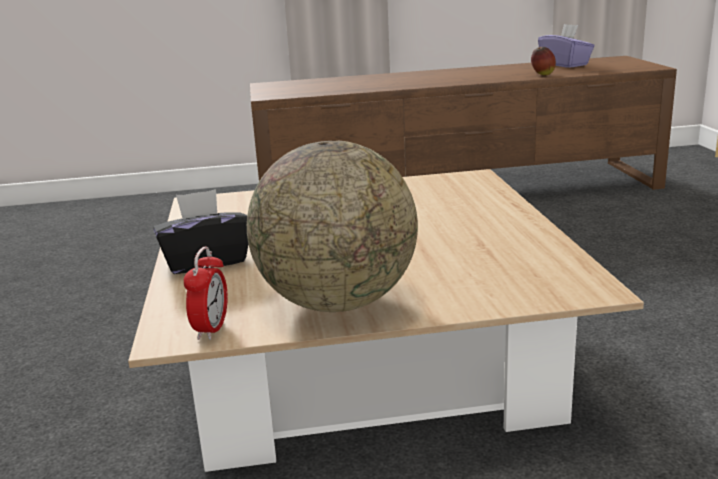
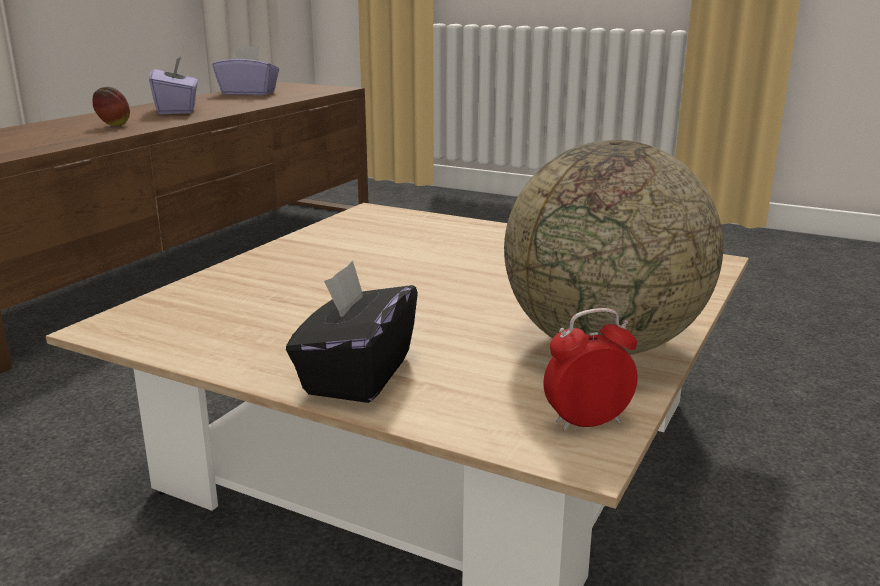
camera: 55 degrees left, 0 degrees up
(211, 329) = (587, 422): alarm clock -> alarm clock turned 60 degrees counterclockwise
(471, 74) = (178, 110): none -> purple tissue box
(542, 75) = (261, 103): apple -> apple (114, 125)

